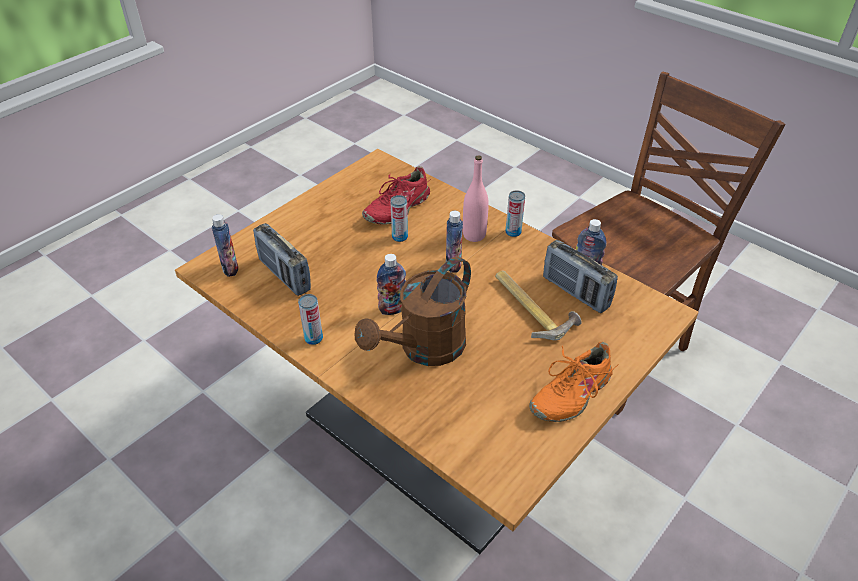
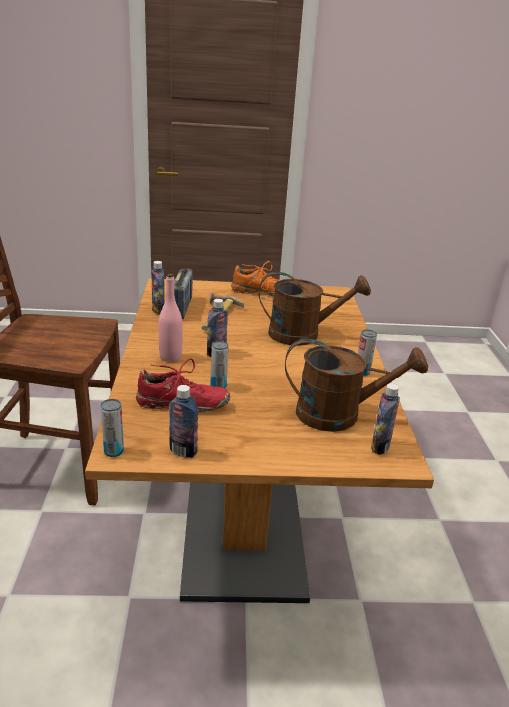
camera: 135 degrees left, 15 degrees down
(284, 275) = (339, 415): radio -> brown watering can
(392, 309) = (292, 357): bottle -> bottle (183, 451)
(513, 232) = (145, 344): can -> can (114, 451)

